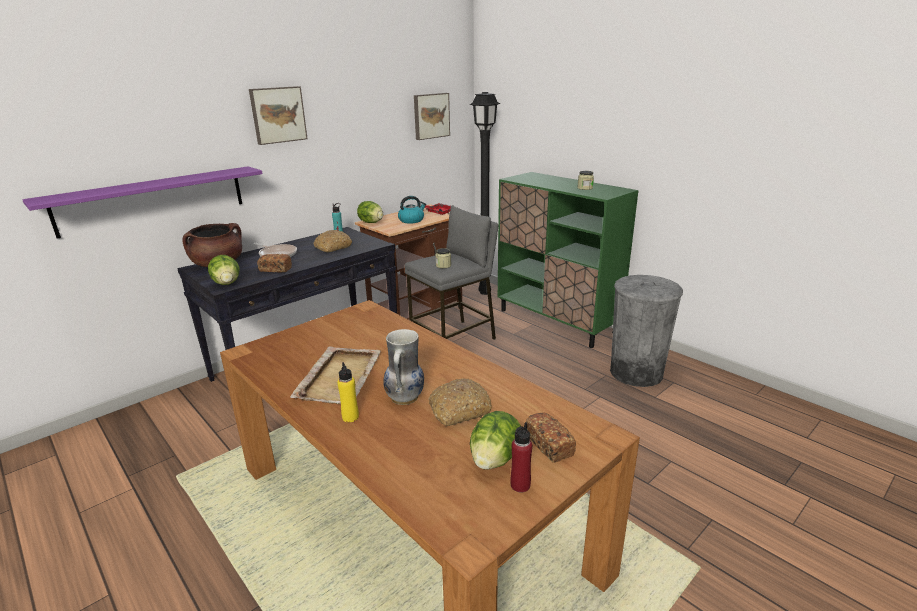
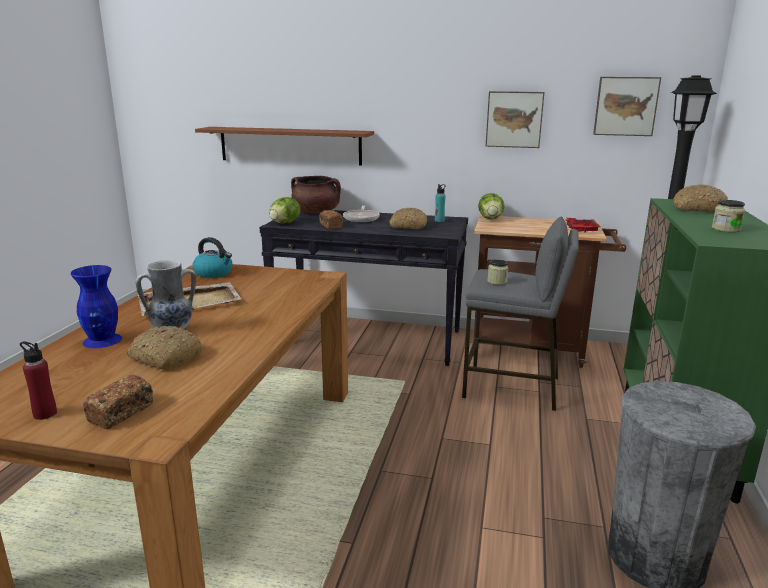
camera: 55 degrees right, 5 degrees down
(153, 200) = (290, 145): purple shelf -> brown shelf
(277, 115) = (413, 84): picture -> picture (514, 119)
(350, 417) = (128, 322): yellow bottle -> none
(381, 437) = (102, 340): none -> blue vase
(411, 220) = (530, 227): kettle -> kettle (214, 273)
(494, 459) = (85, 392): lettuce -> none
(538, 180) = (697, 209): none -> bread

